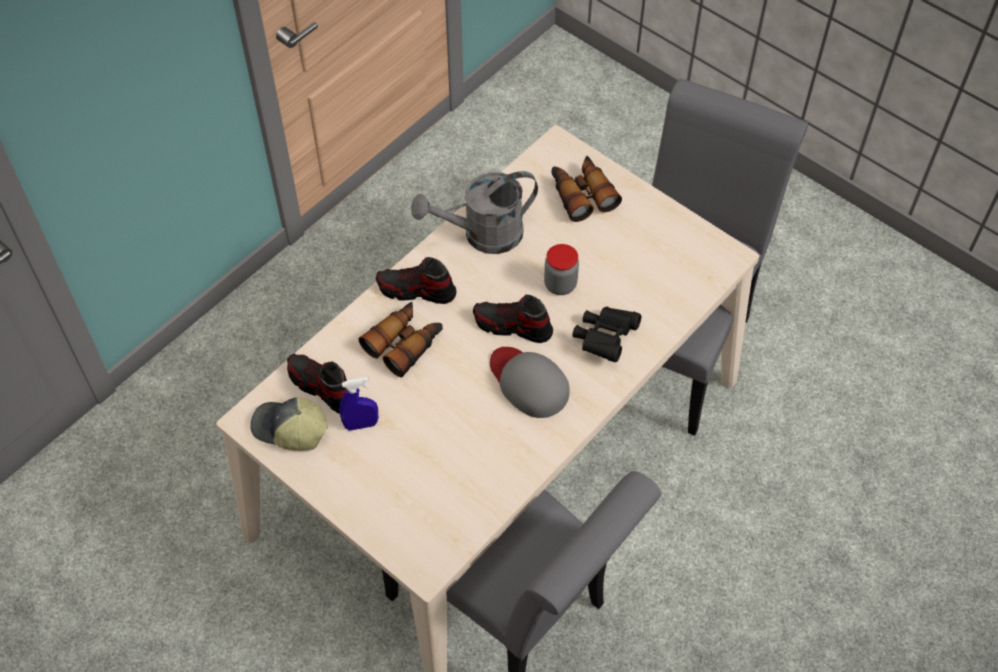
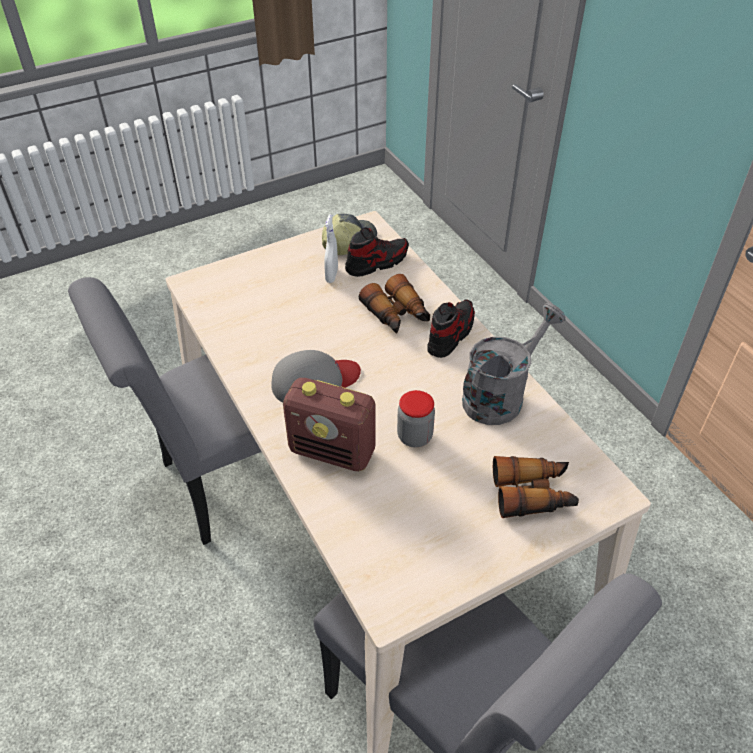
camera: 110 degrees right, 10 degrees down
(361, 424) = (331, 276): blue spray bottle -> white spray bottle
(482, 235) = (500, 395): grey watering can -> grey watering can turned 45 degrees clockwise
(512, 326) = (381, 387): shoe -> none
(605, 338) = (333, 451): black binoculars -> radio

